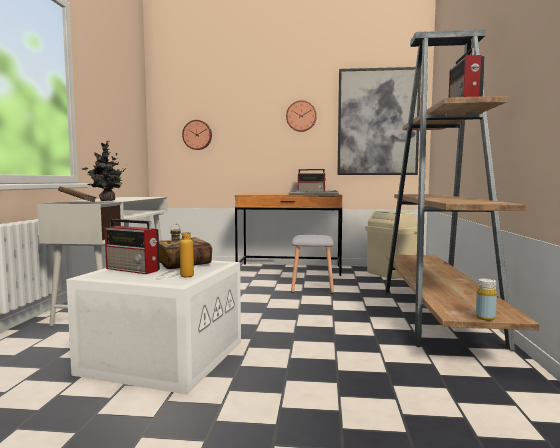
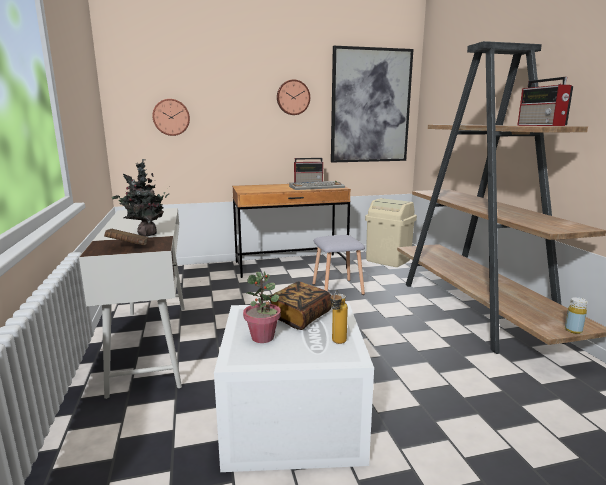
camera: 20 degrees left, 10 degrees up
(133, 270) = (263, 337): radio -> potted plant

